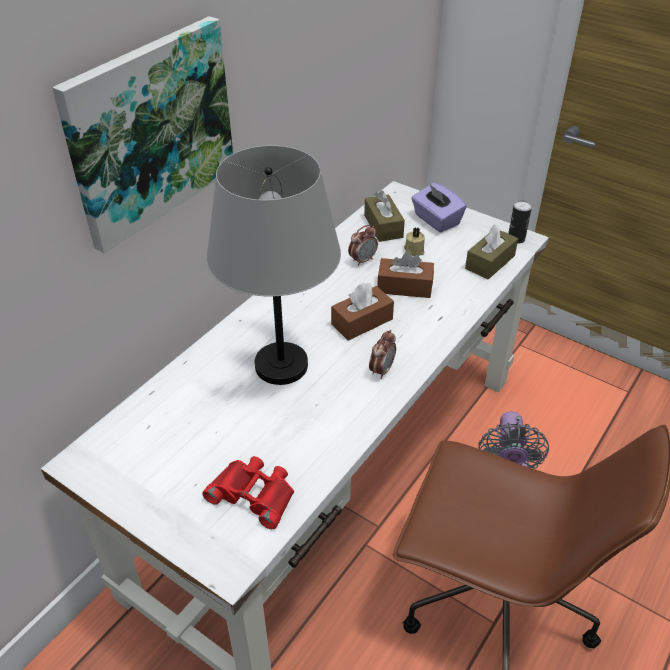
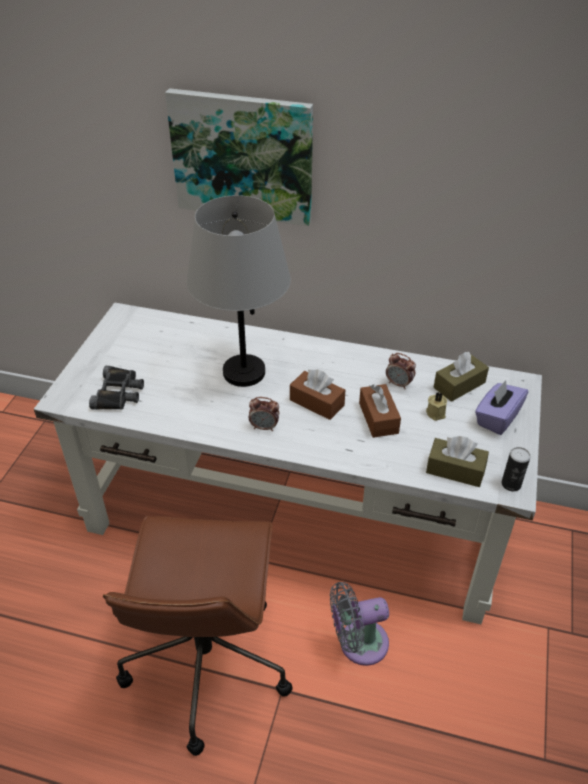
camera: 70 degrees right, 0 degrees up
(254, 494) = (119, 393): red binoculars -> black binoculars

